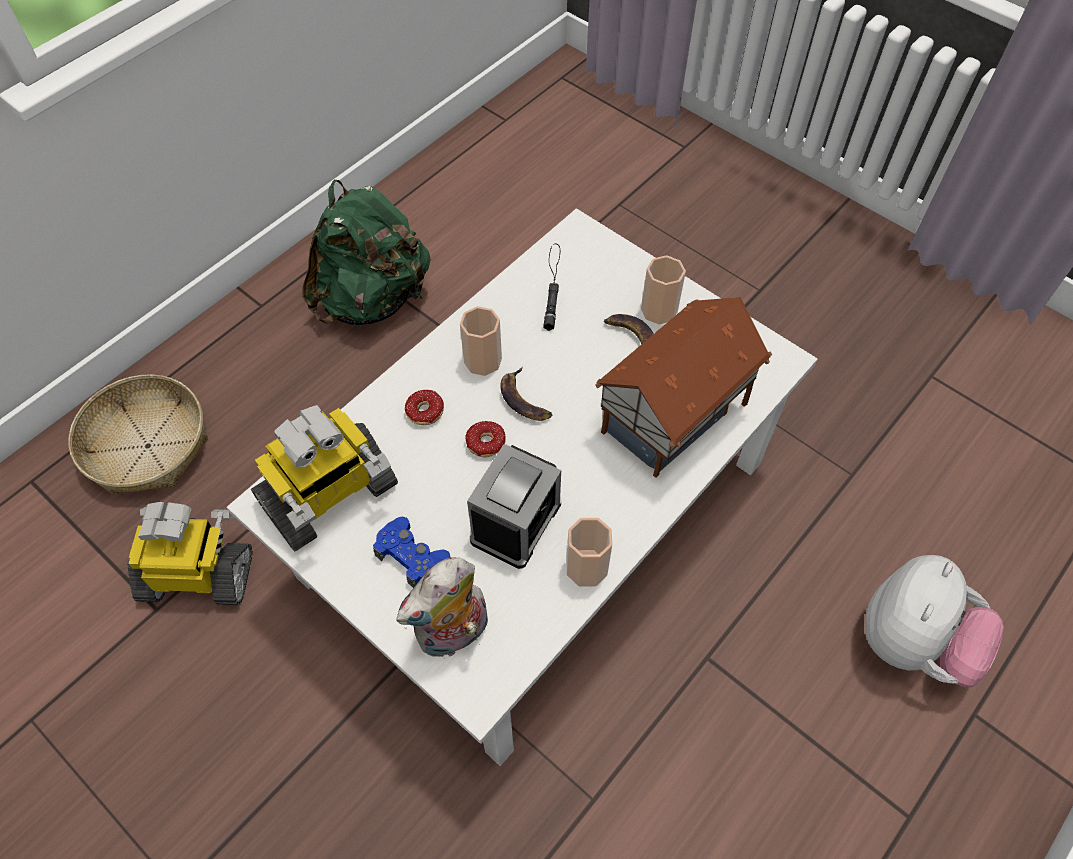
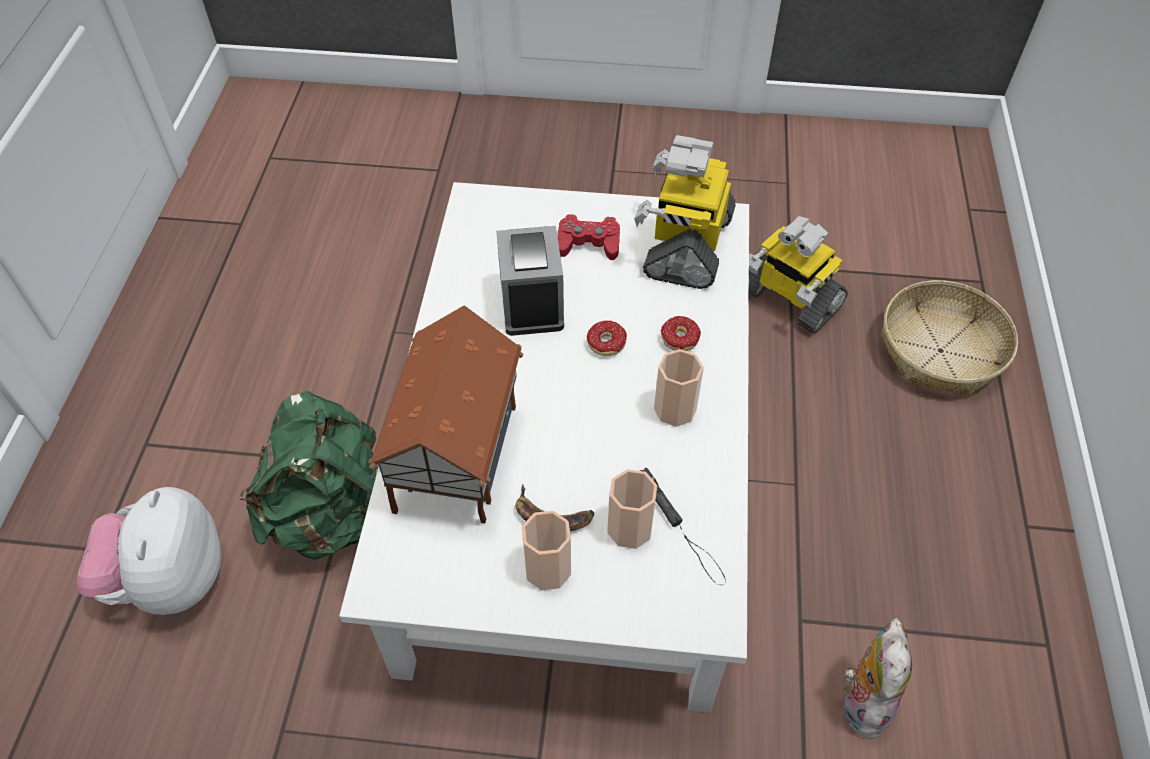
camera: 145 degrees right, 5 degrees down
(199, 574) = (788, 299): toy robot -> toy robot turned 75 degrees clockwise
(373, 299) = (938, 609): green backpack -> green backpack (333, 515)
(412, 556) = (588, 243): blue game controller -> red game controller
(453, 634) = (517, 218): plush toy -> plush toy (862, 700)
(524, 399) = (606, 396): banana -> none
(586, 567) = (452, 302): cup -> cup (629, 528)

